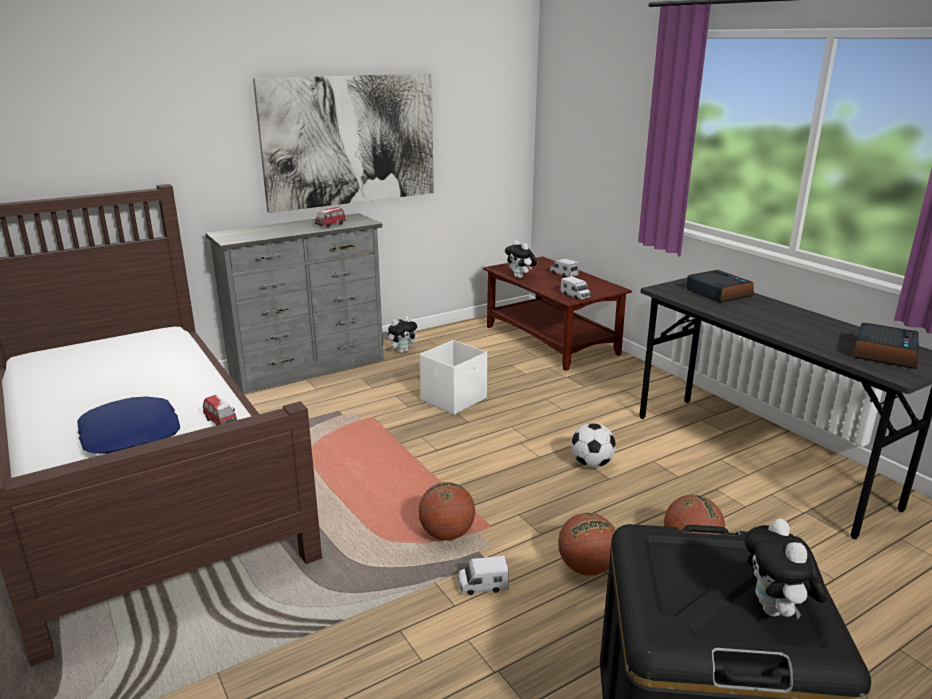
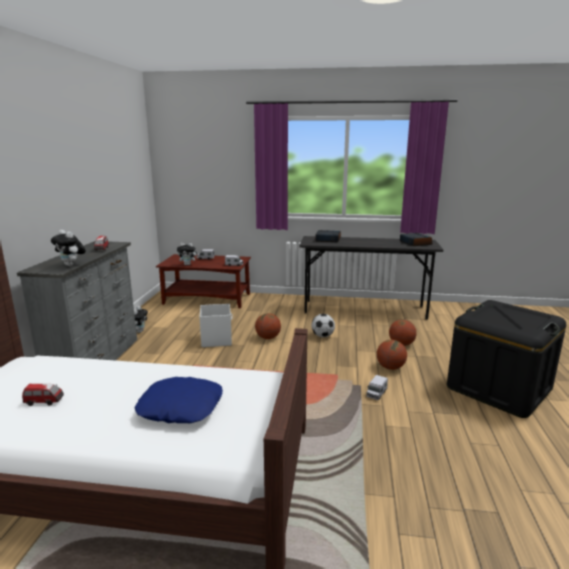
camera: 50 degrees left, 5 degrees down
(221, 422) = (216, 375): toy car -> toy car (44, 401)
(350, 140) = (81, 189): picture -> none
(447, 534) = (329, 387): basketball -> basketball (268, 338)
(776, 611) = (527, 316): plush toy -> plush toy (71, 265)

